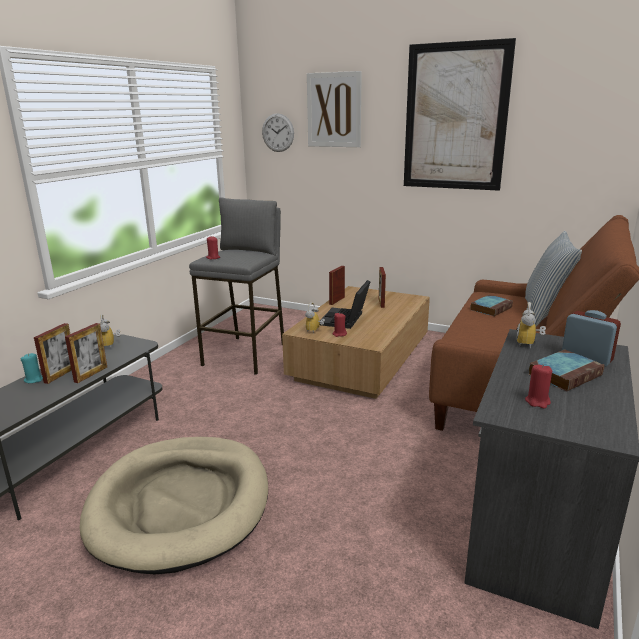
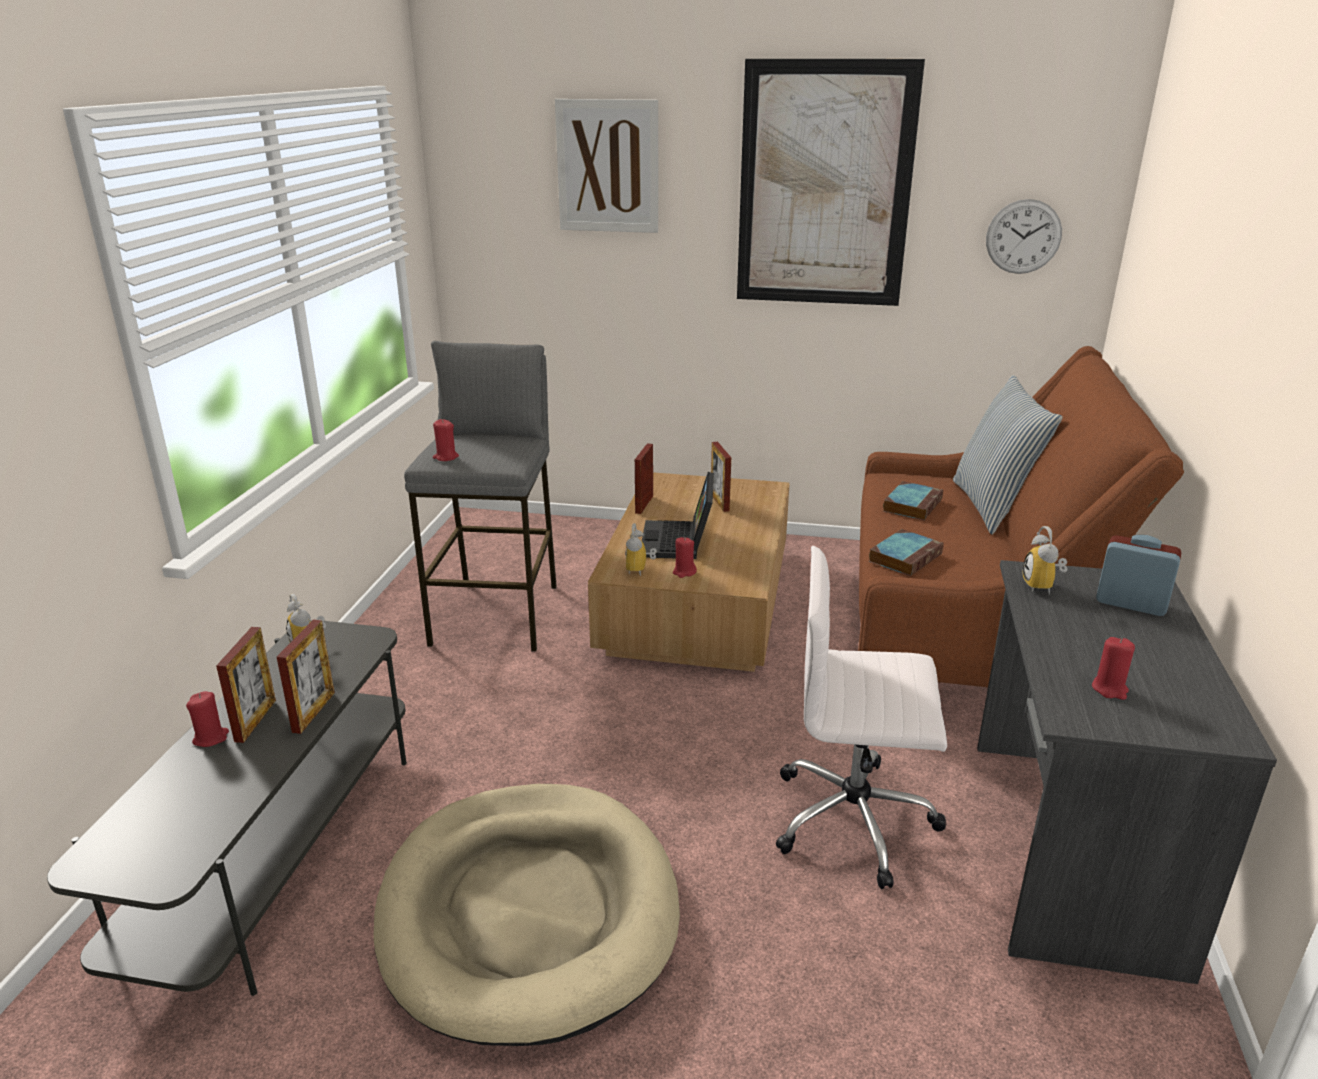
camera: 15 degrees left, 5 degrees up
(34, 380) = (211, 738): turquoise candle -> red candle
(278, 132) = (499, 204): wall clock -> wall clock (1023, 236)
(399, 487) = (856, 820): none -> white office chair
(565, 374) = (1119, 635): book -> book (905, 557)

